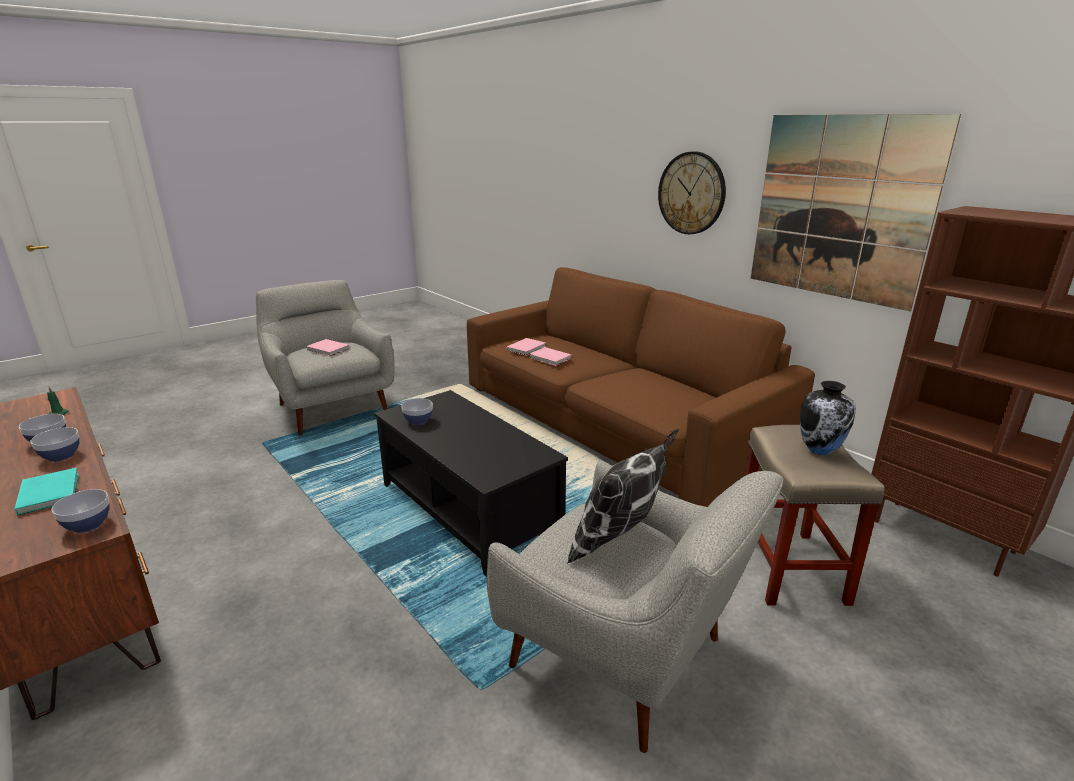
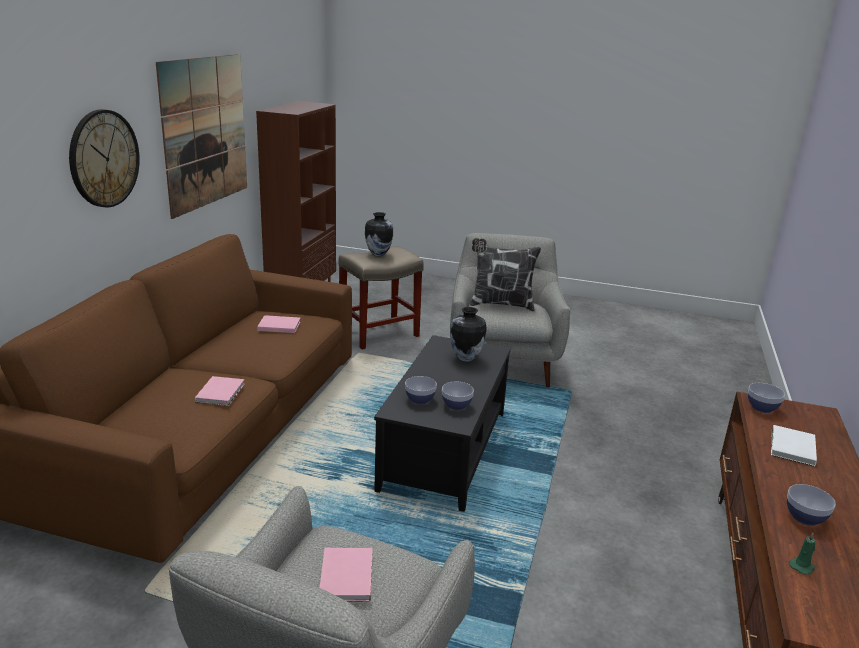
camera: 125 degrees left, 0 degrees up
(51, 492) = (791, 448): turquoise book -> white book
(61, 456) = (788, 486): bowl -> bowl (420, 399)
(491, 455) = (465, 358): none -> vase
(527, 348) = (191, 416): pink book -> pink book (278, 326)

